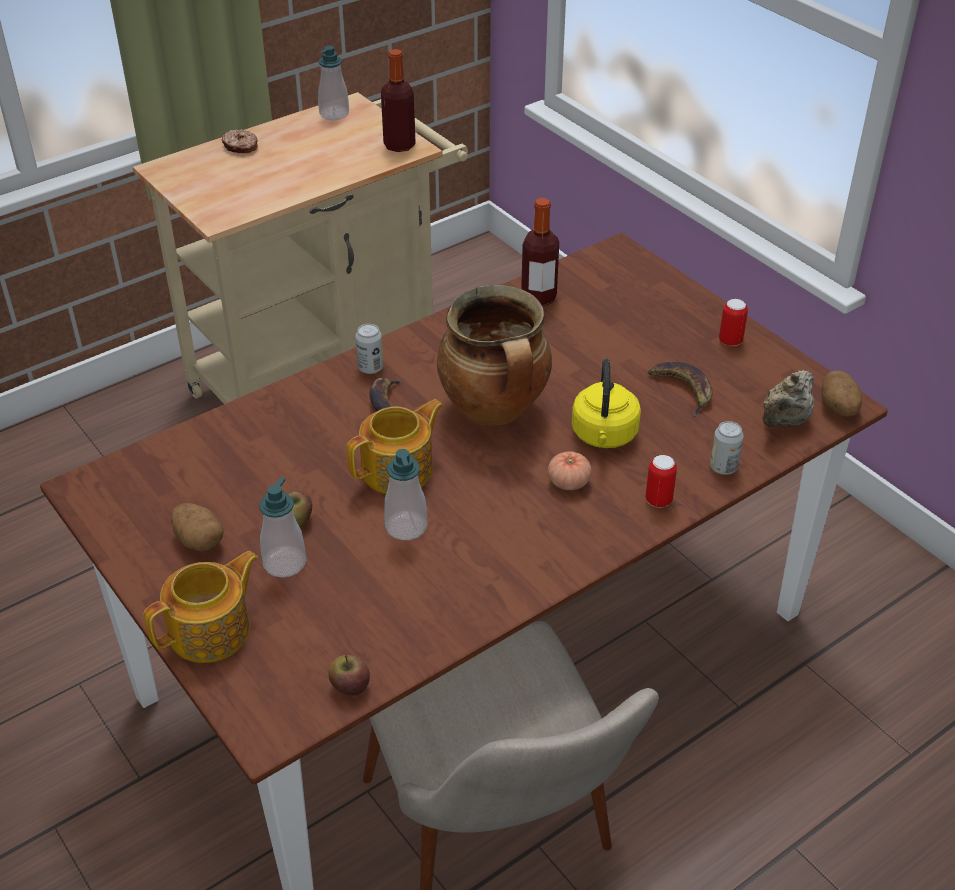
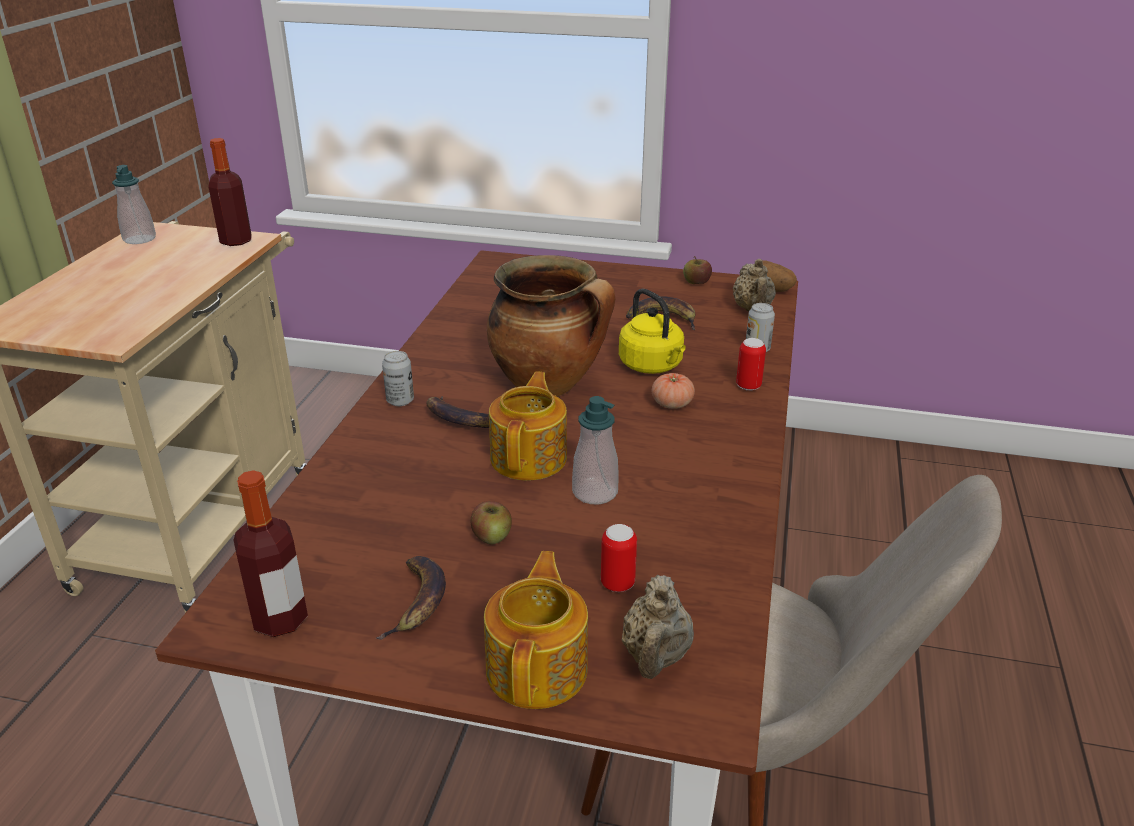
camera: 40 degrees left, 10 degrees down
(199, 540) = (417, 602): potato -> banana
(240, 147) = (67, 285): donut -> none
(284, 563) = (528, 574): soap dispenser -> none
(285, 672) = (655, 657): none -> beige teapot
(350, 686) = (725, 632): apple -> apple (696, 282)
(538, 298) = (476, 306): bottle -> bottle (280, 619)
(730, 341) = (650, 281): can -> can (617, 584)

